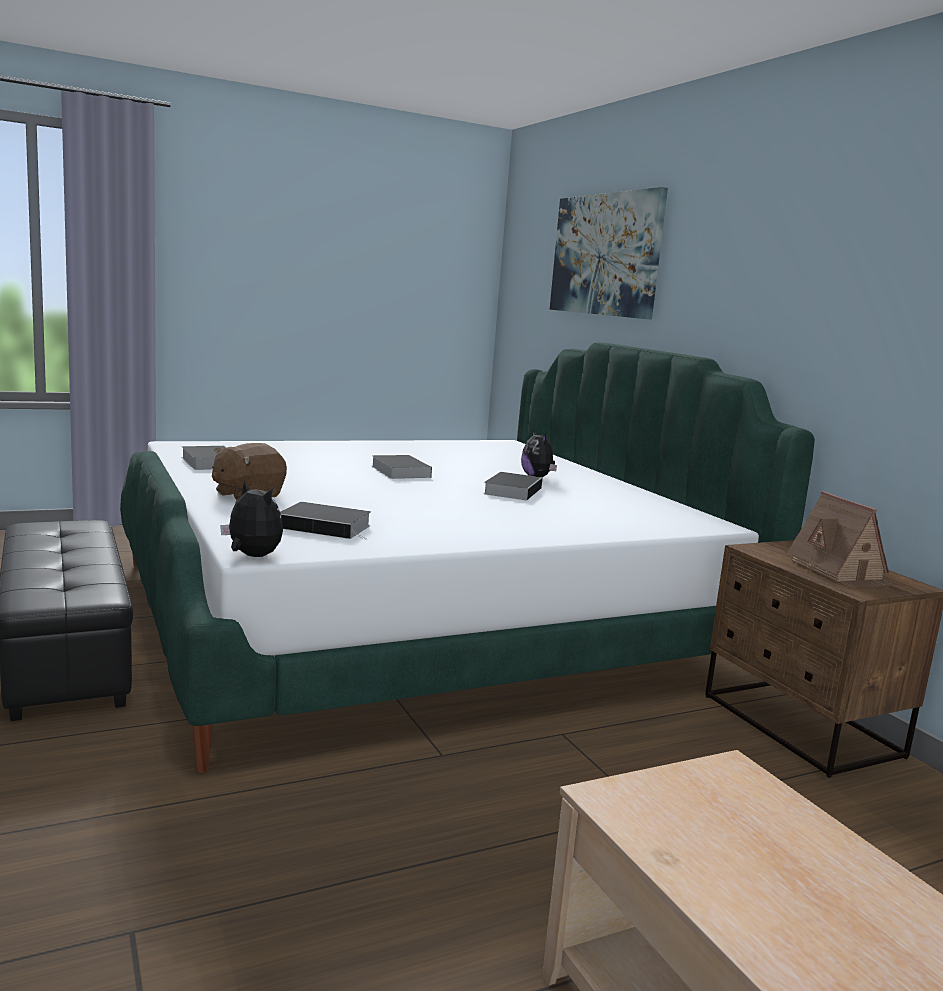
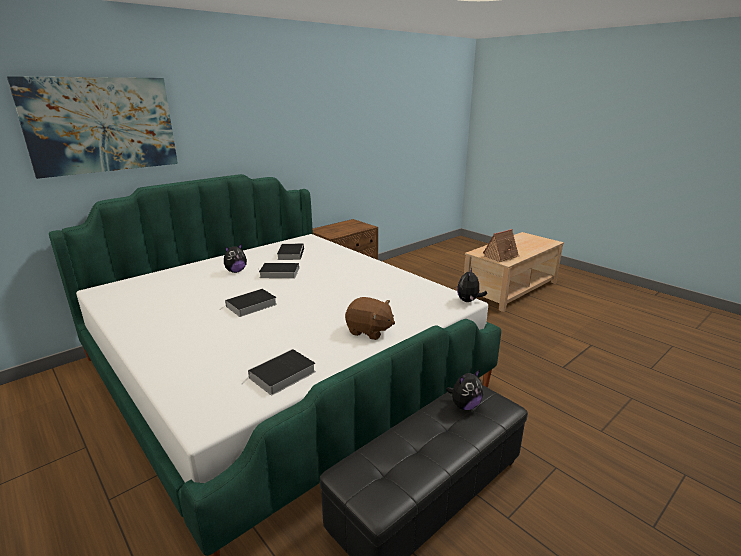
camera: 105 degrees left, 10 degrees up
(78, 583) = (464, 405): none -> plush toy
(327, 526) = (406, 298): book -> book (291, 253)
(839, 572) = (348, 227): toy house -> toy house (501, 256)

